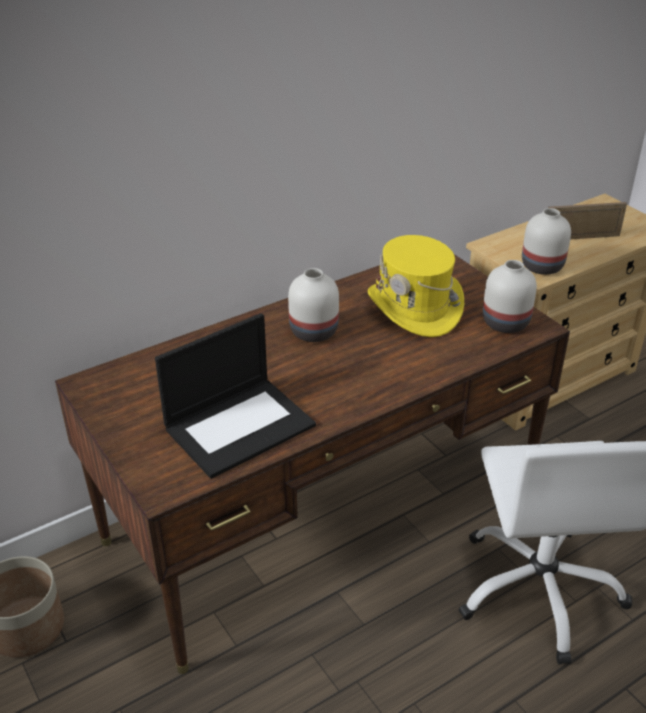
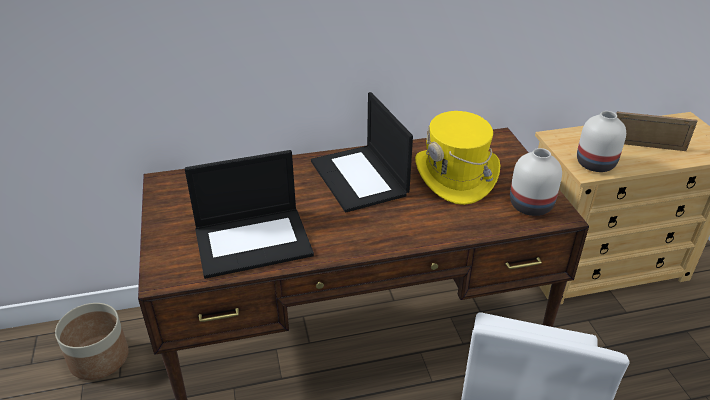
camera: 20 degrees right, 0 degrees up
(315, 331) = (360, 178): white vase -> laptop

